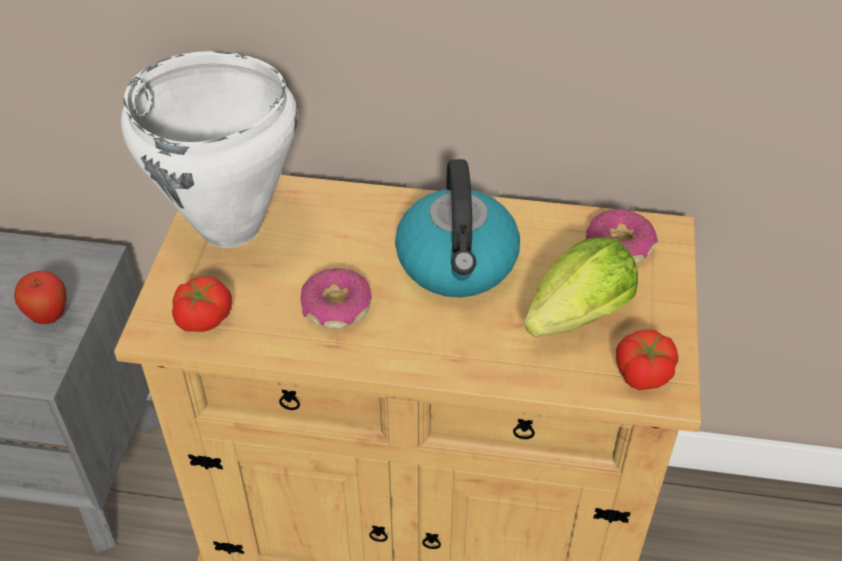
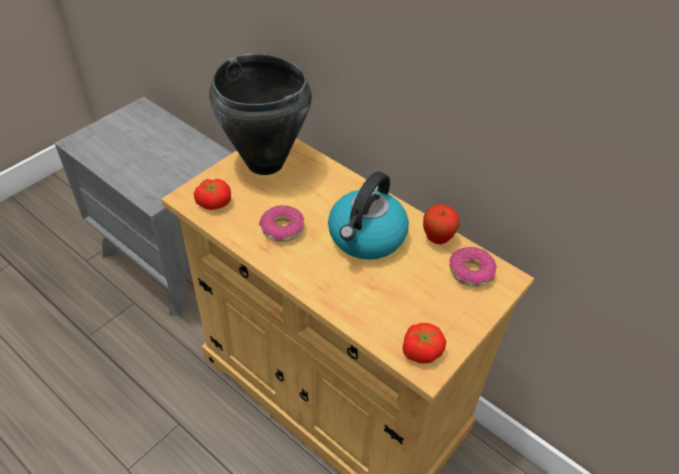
camera: 30 degrees right, 0 degrees up
(49, 316) = (179, 176): apple -> apple (437, 238)
(230, 227) = (265, 163): white cooking pot -> black cooking pot
(573, 320) = (405, 300): lettuce -> none

